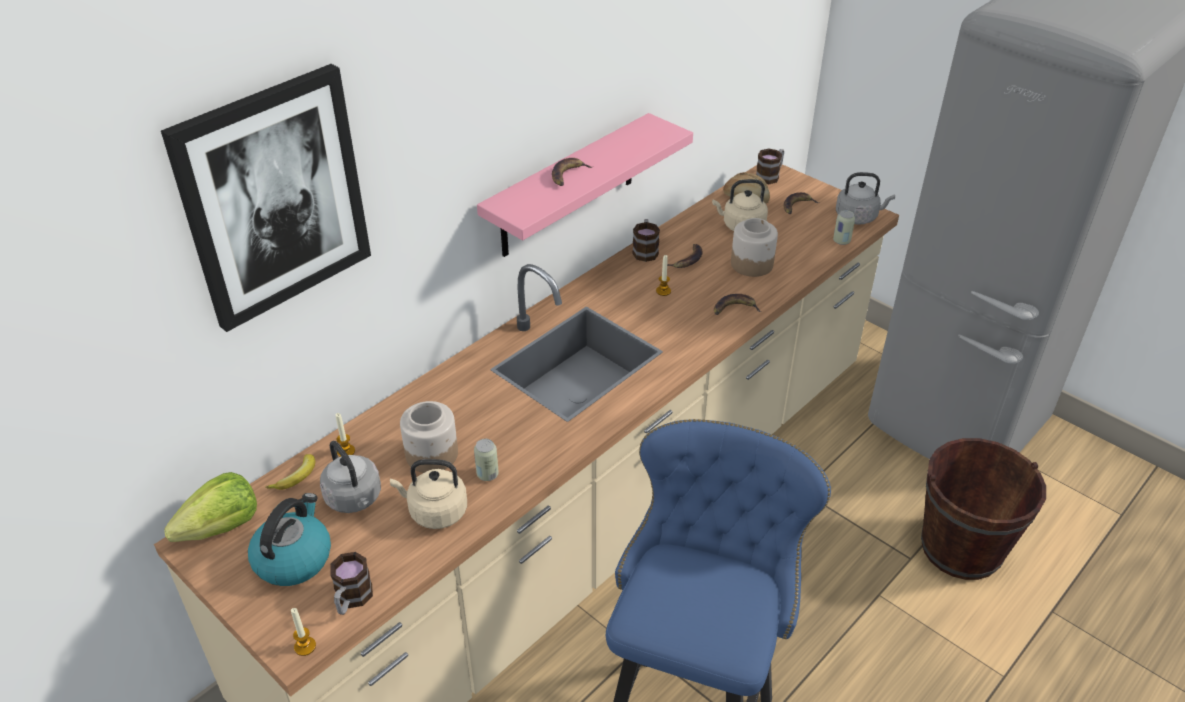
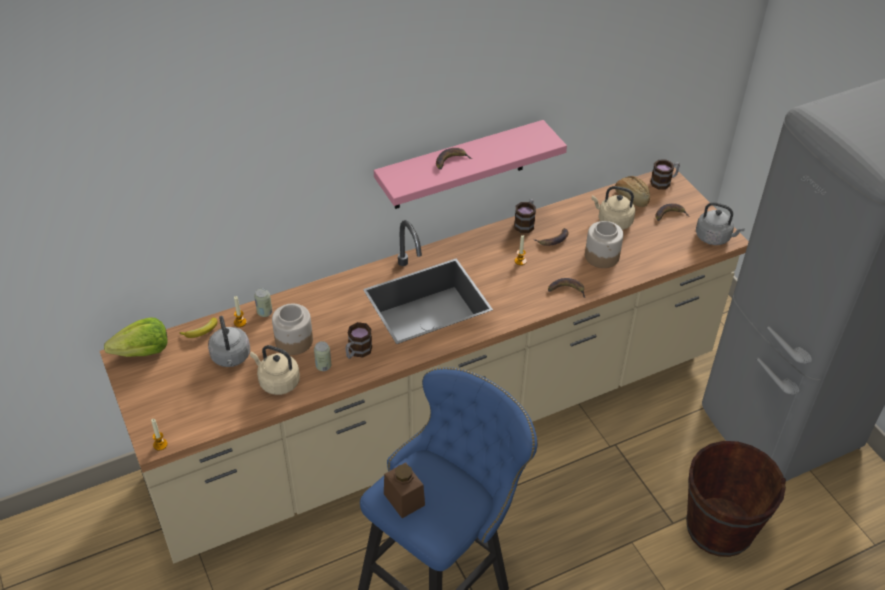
camera: 20 degrees right, 5 degrees up
(274, 197) = (209, 149): picture -> none
(293, 558) = (177, 386): kettle -> none
(351, 599) = (200, 424): mug -> mug (357, 352)
(668, 615) = (404, 499): none -> brown jar
(841, 241) = (687, 255): can -> can (264, 312)

